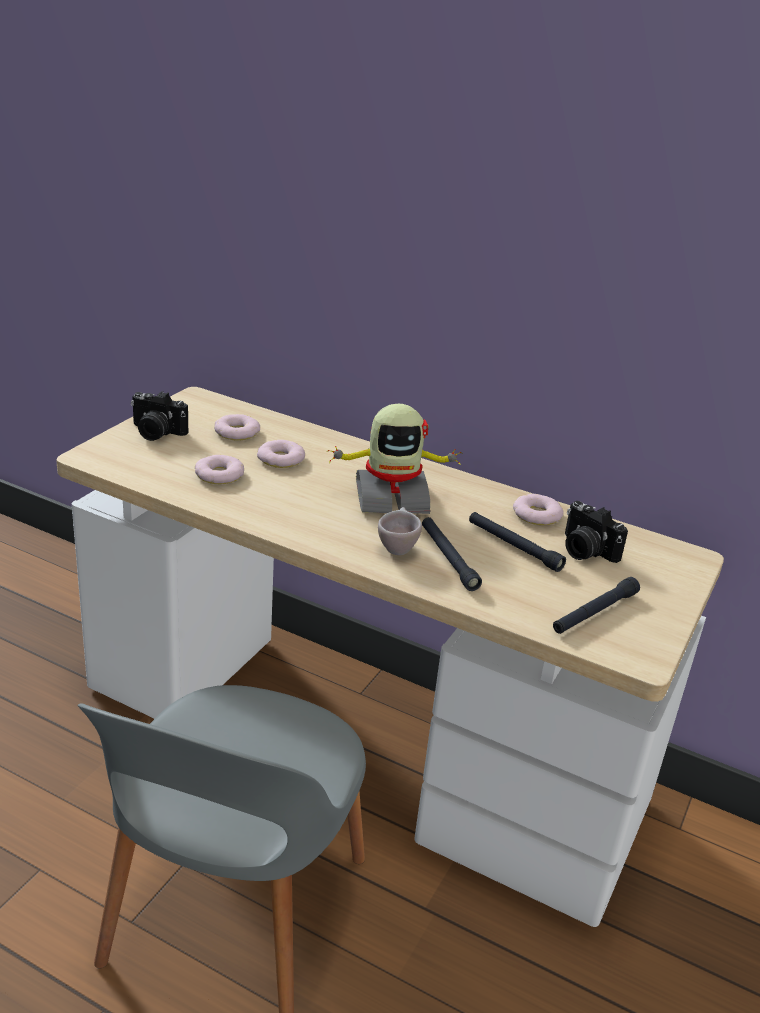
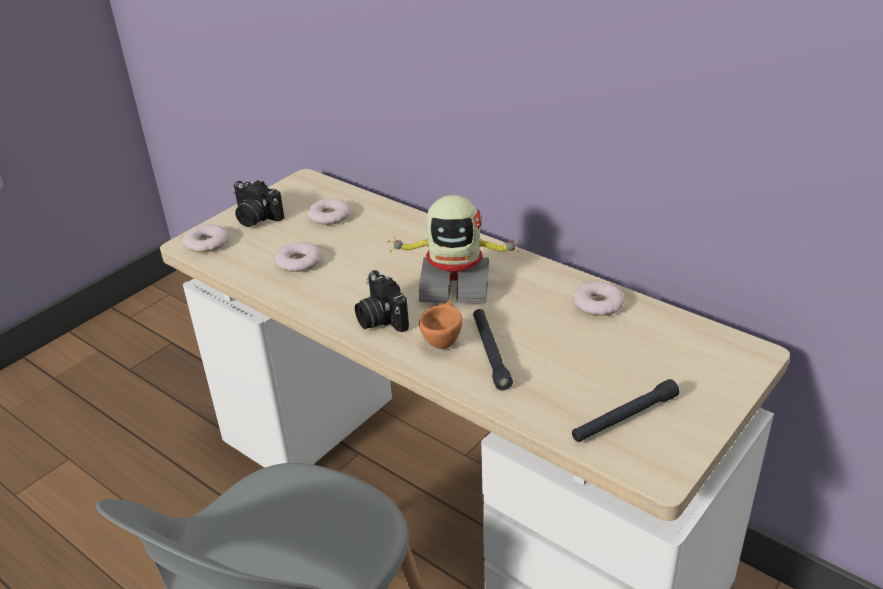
camera: 15 degrees right, 5 degrees up
(280, 459) = (361, 244): donut -> donut (206, 243)
(397, 547) = (443, 340): beige cup -> orange cup
(513, 547) = (562, 340): black flashlight -> none
(585, 550) = (636, 345): camera -> camera (380, 319)

